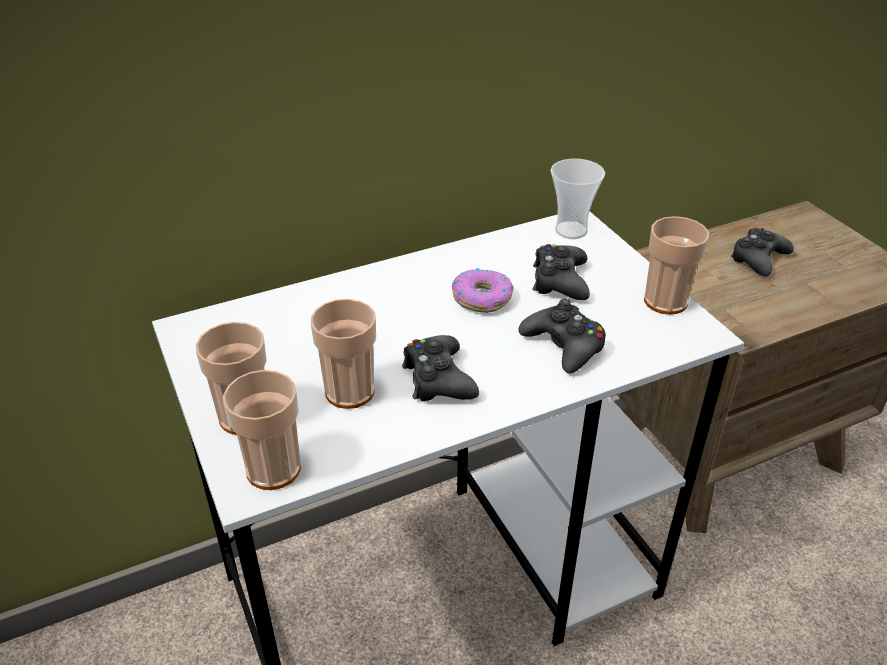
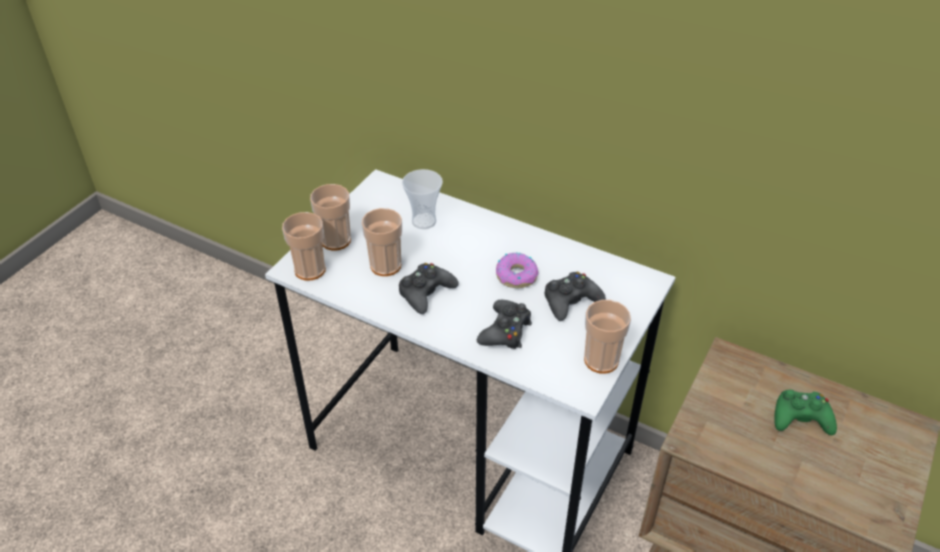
camera: 55 degrees right, 5 degrees up
(571, 230) = (635, 282): cup -> cup (424, 221)
(758, 259) = (801, 418): black game controller -> green game controller

